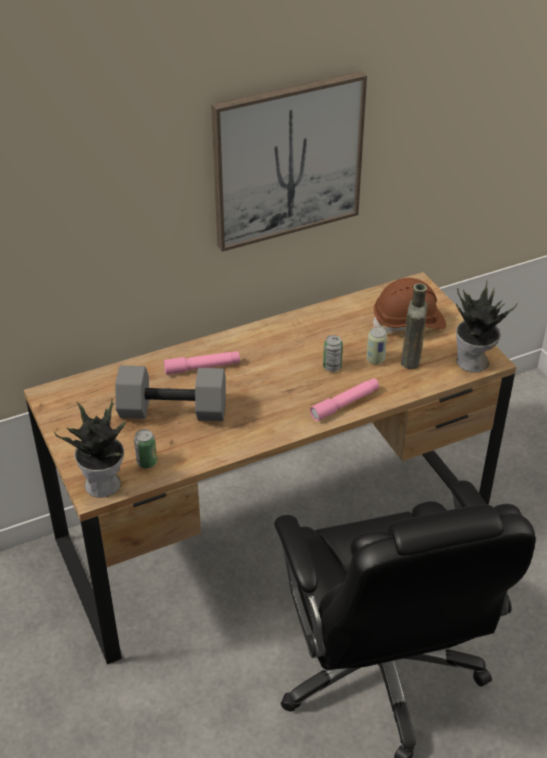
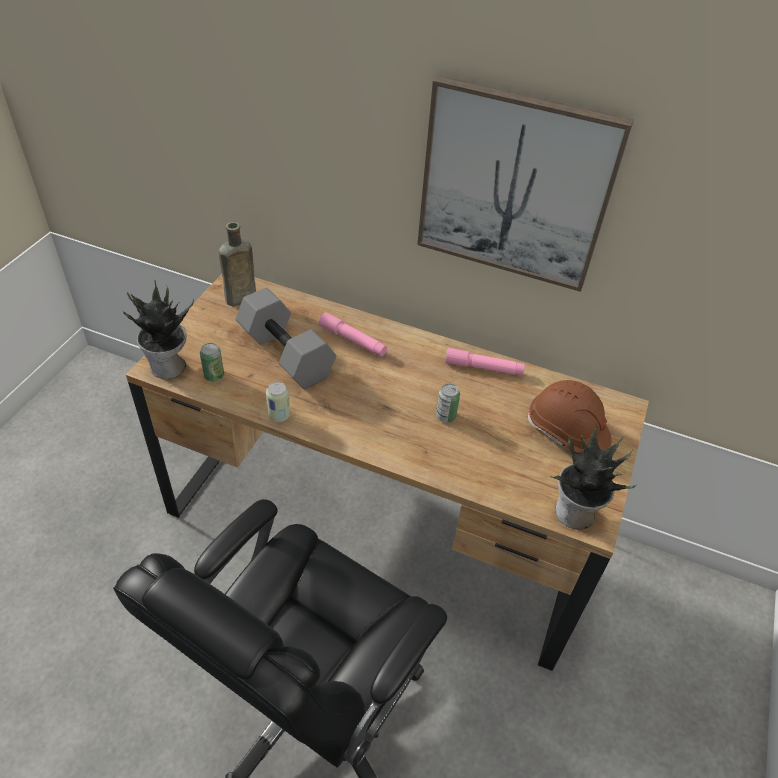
camera: 45 degrees right, 5 degrees up
(345, 404) = (409, 453): pink flashlight -> pink flashlight (483, 368)
(375, 359) = (490, 439): can -> can (279, 416)
(411, 360) = (520, 464): brown bottle -> brown bottle (238, 299)

